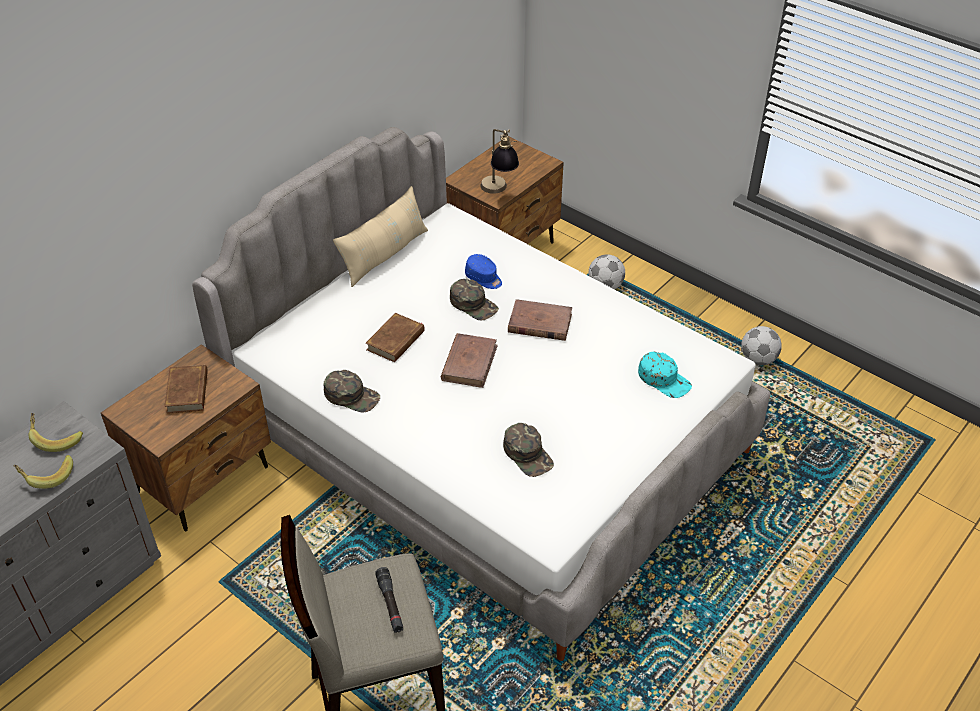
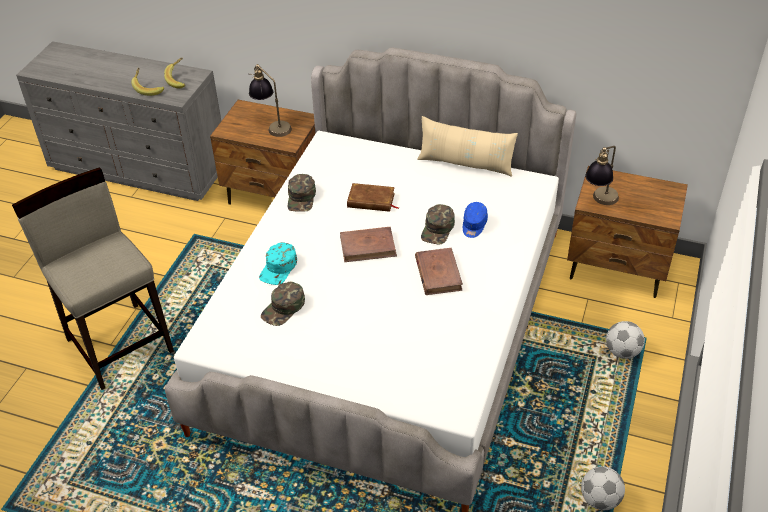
camera: 70 degrees right, 0 degrees up
(188, 391) = (272, 126): brown book -> table lamp
(390, 603) = (99, 267): black flashlight -> none
(664, 379) = (412, 372): turquoise cap -> turquoise cap (279, 268)

